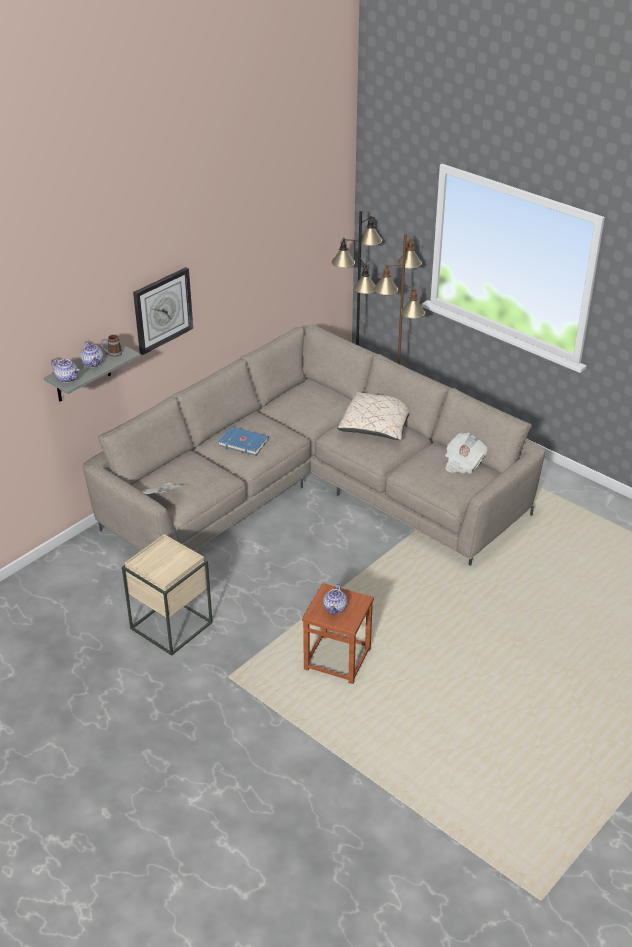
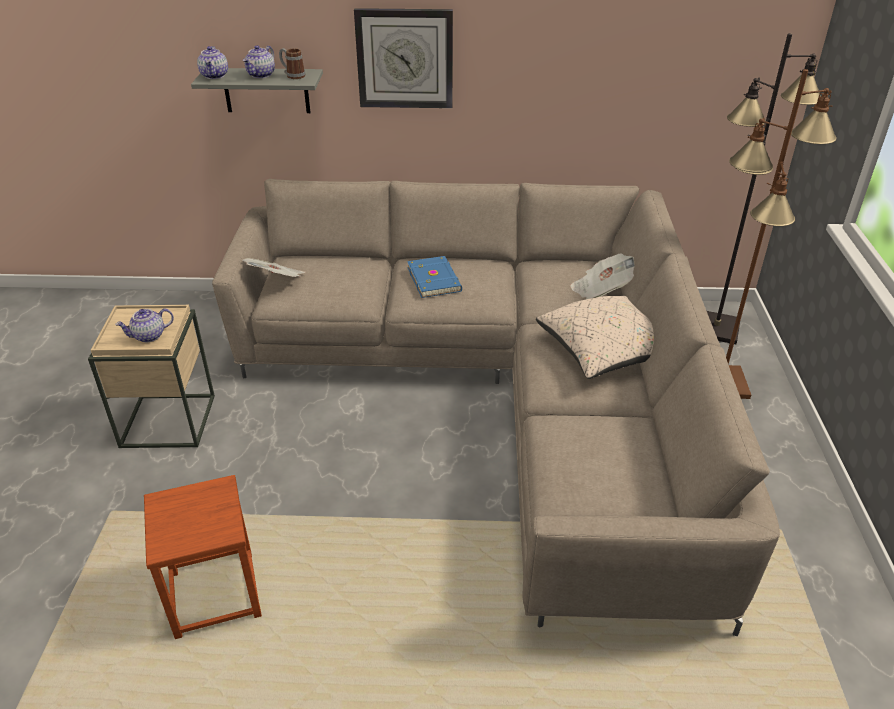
camera: 50 degrees right, 0 degrees up
(335, 608) = (187, 515): teapot -> teapot (149, 336)
(463, 463) = (643, 468): newspaper -> newspaper (601, 290)

